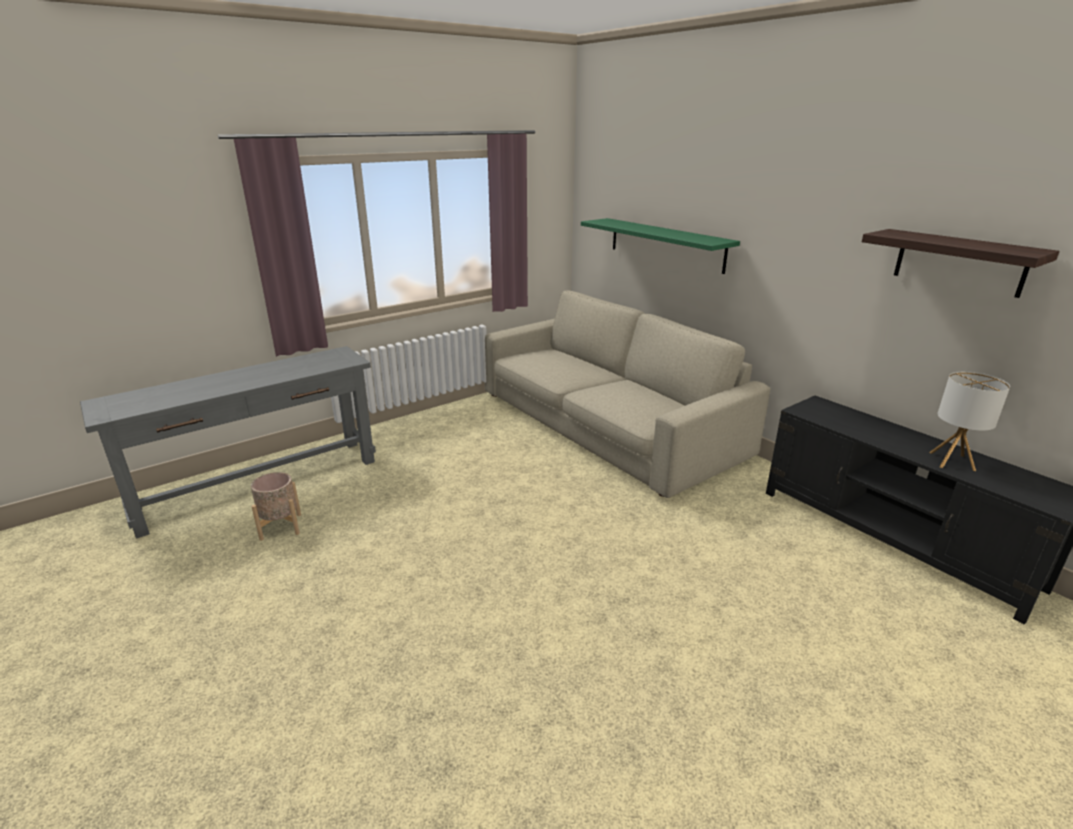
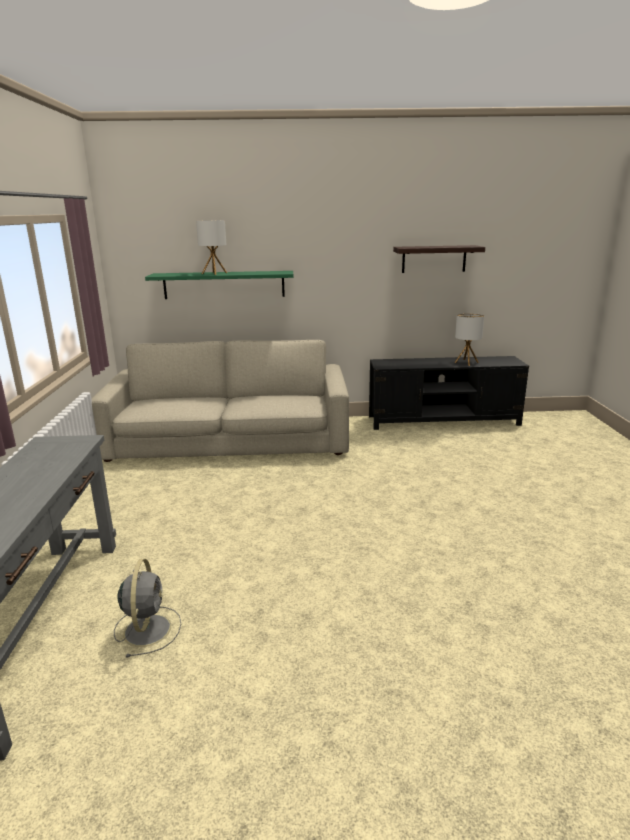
camera: 55 degrees left, 5 degrees down
(280, 527) = (148, 629): beige planter -> grey fan
(647, 228) = (214, 273): none -> table lamp

